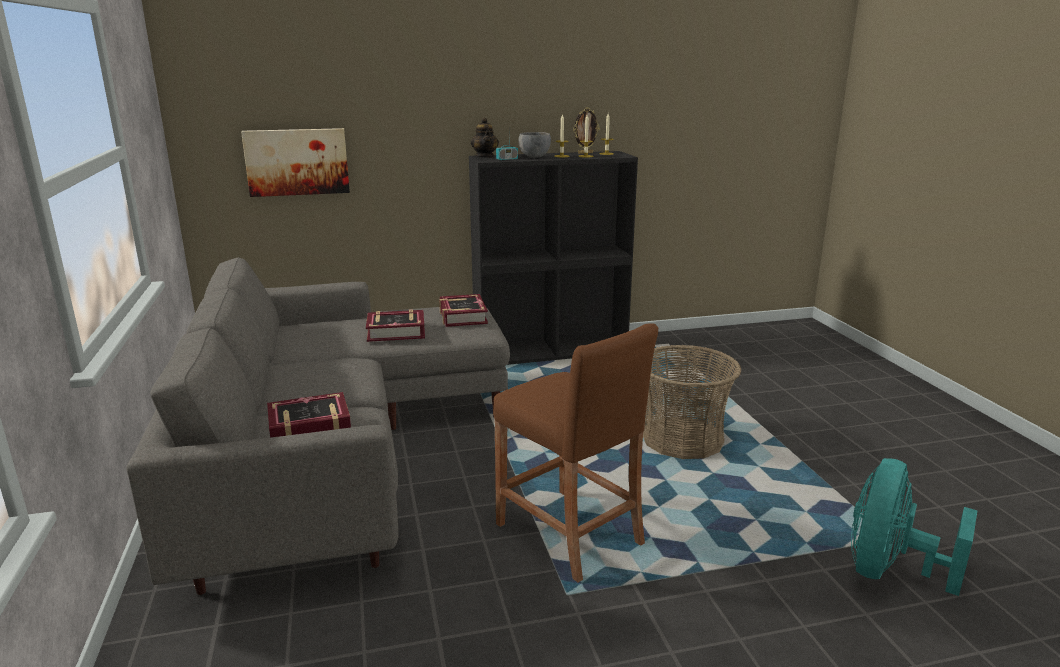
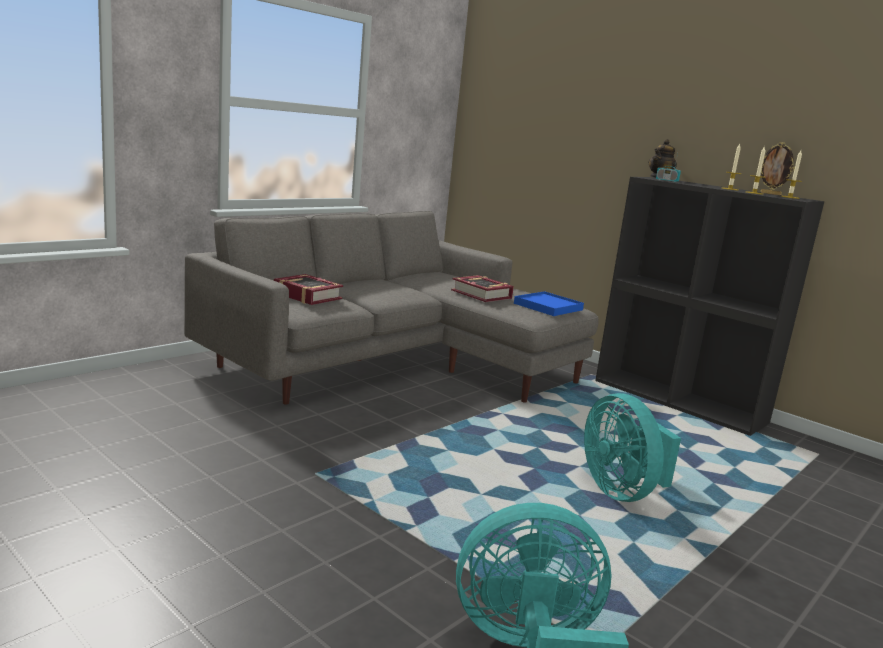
camera: 55 degrees right, 5 degrees down
(297, 162) = (524, 159): picture -> none
(462, 316) = (548, 307): book -> blue tray
(534, 156) = (702, 185): grey bowl -> none
(569, 533) = (394, 461): brown stool -> none
(682, 439) = (621, 491): basket -> turquoise fan

